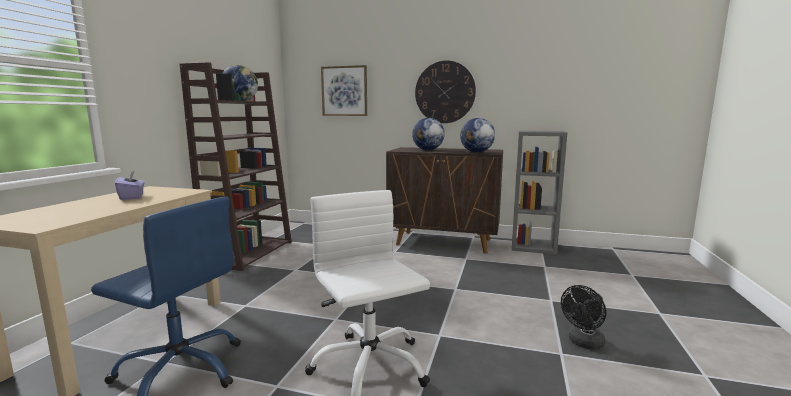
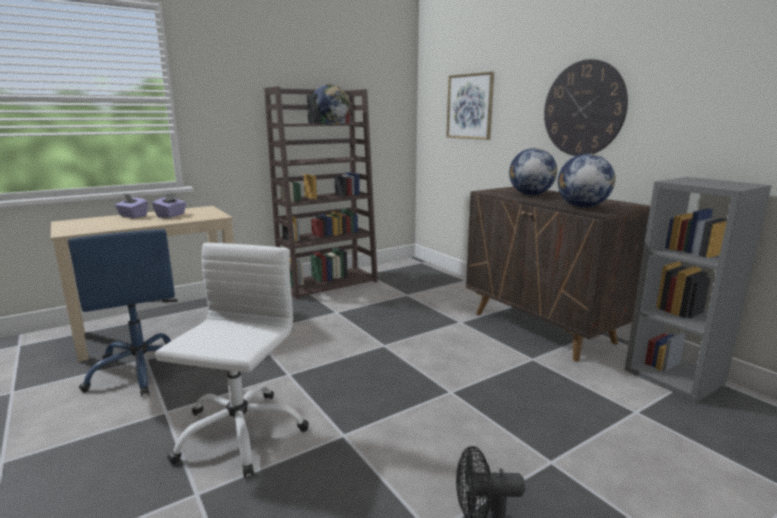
camera: 40 degrees right, 5 degrees up
(78, 203) = (132, 216): none -> purple tissue box

